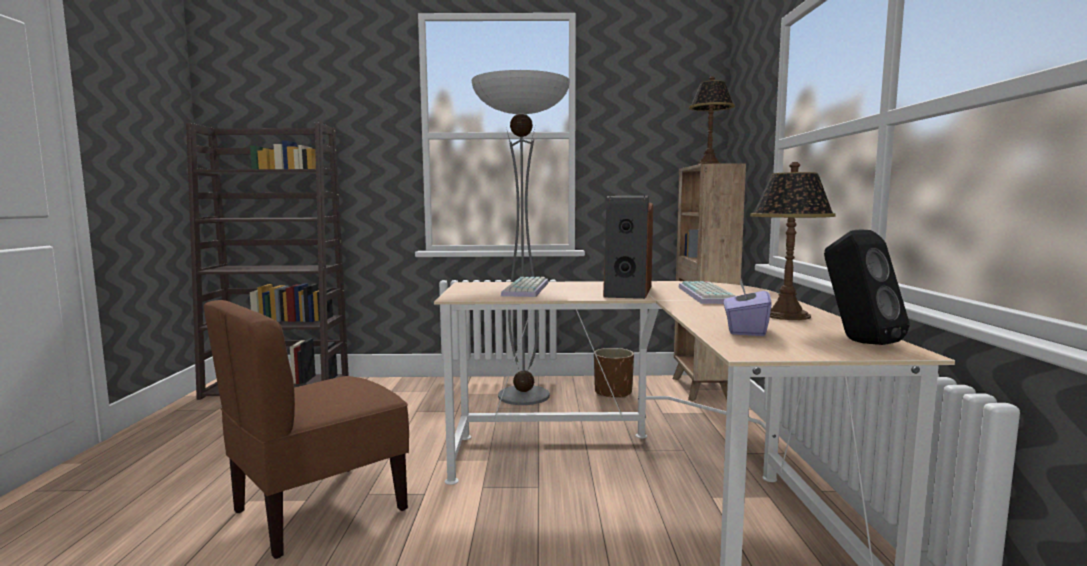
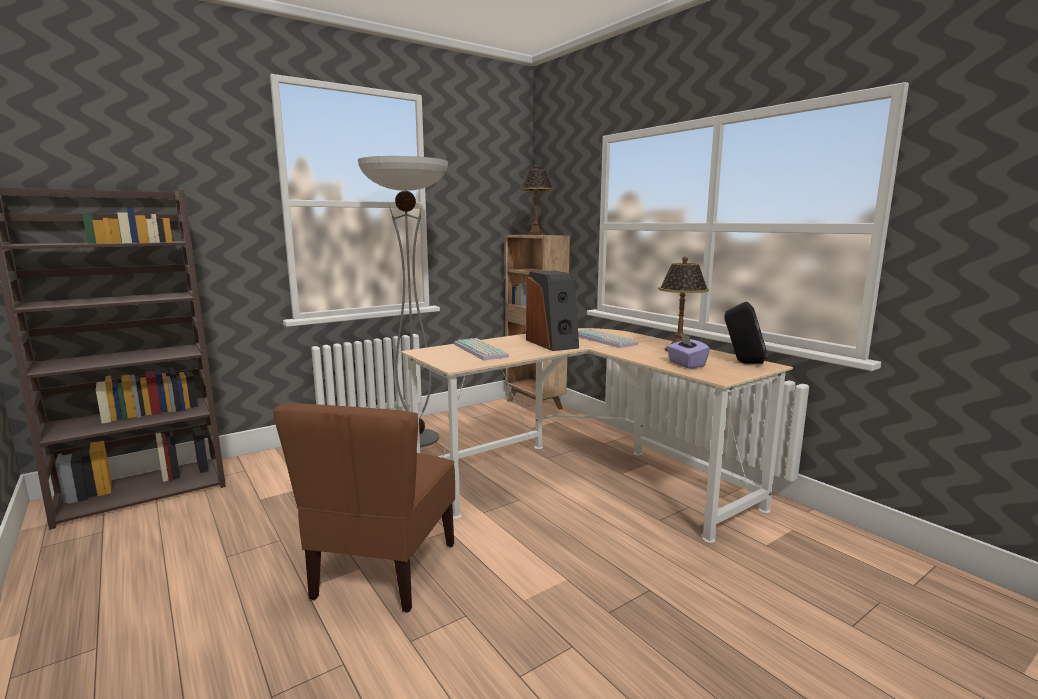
camera: 35 degrees left, 5 degrees up
(613, 393) = (480, 421): brown planter -> none

